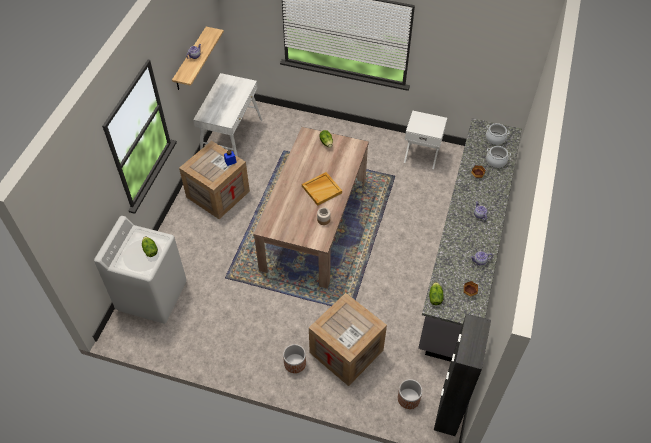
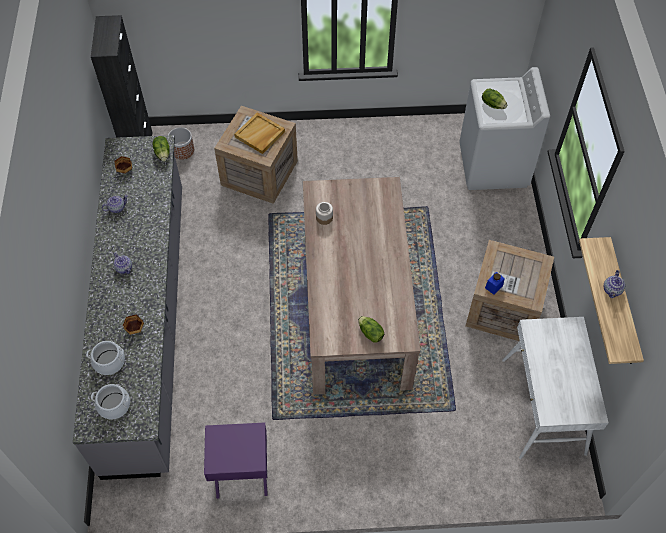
camera: 160 degrees right, 5 degrees up
(294, 363) = (308, 147): planter -> none
(322, 189) = (344, 258): beige tray -> beige tray (260, 135)
(421, 155) = (241, 474): white nightstand -> purple nightstand

